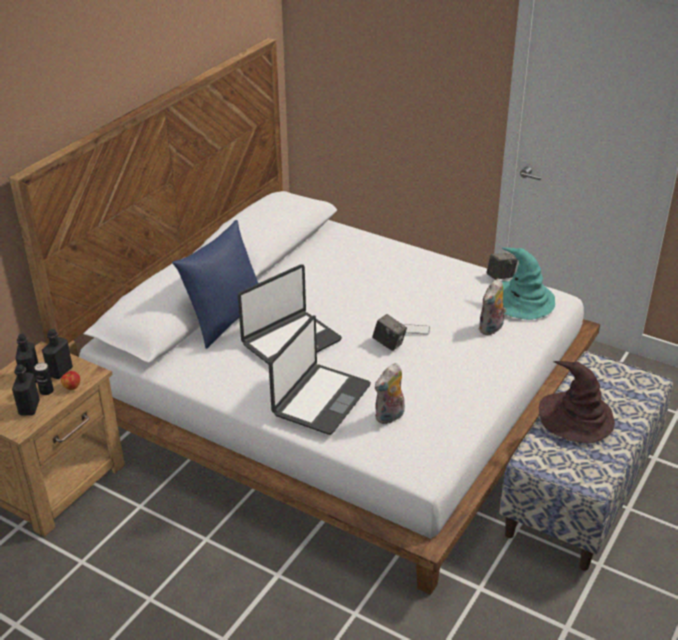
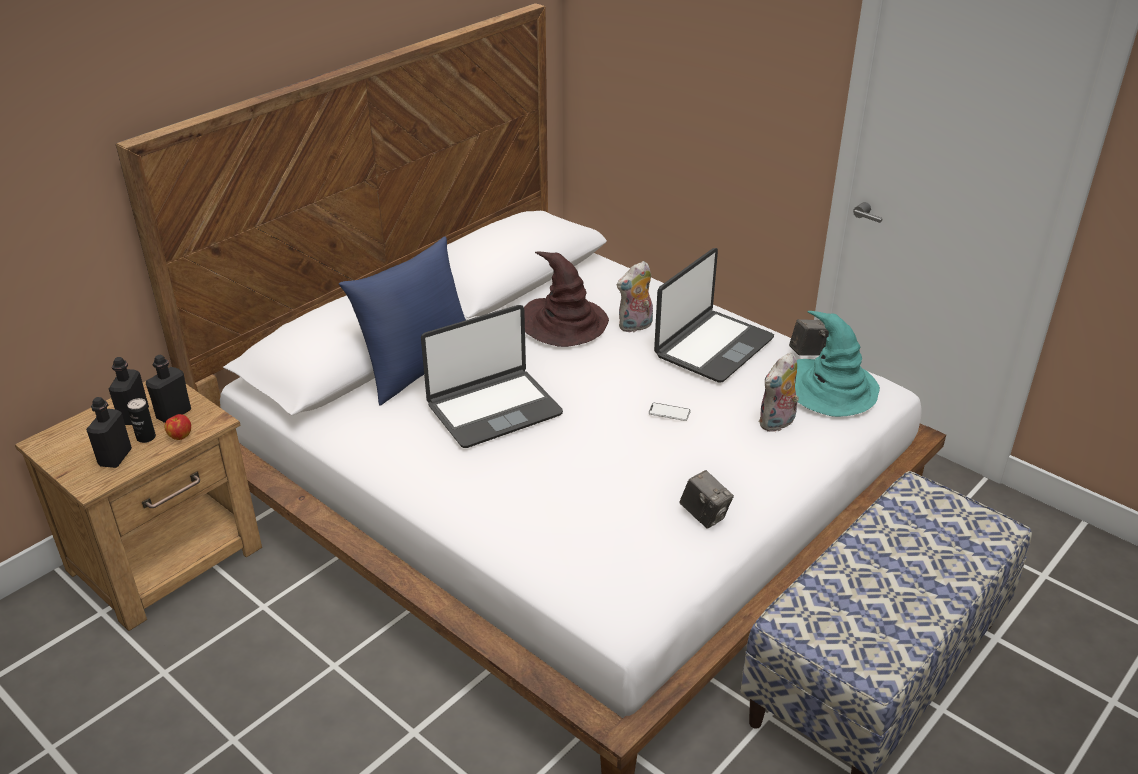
camera: 10 degrees right, 0 degrees up
(320, 399) = (507, 494): laptop -> laptop (712, 347)
(389, 343) = (627, 427): camera -> camera (704, 515)
(390, 417) = (596, 532): plush toy -> plush toy (635, 326)
(576, 418) = (872, 568): brown hat -> brown hat (564, 324)

